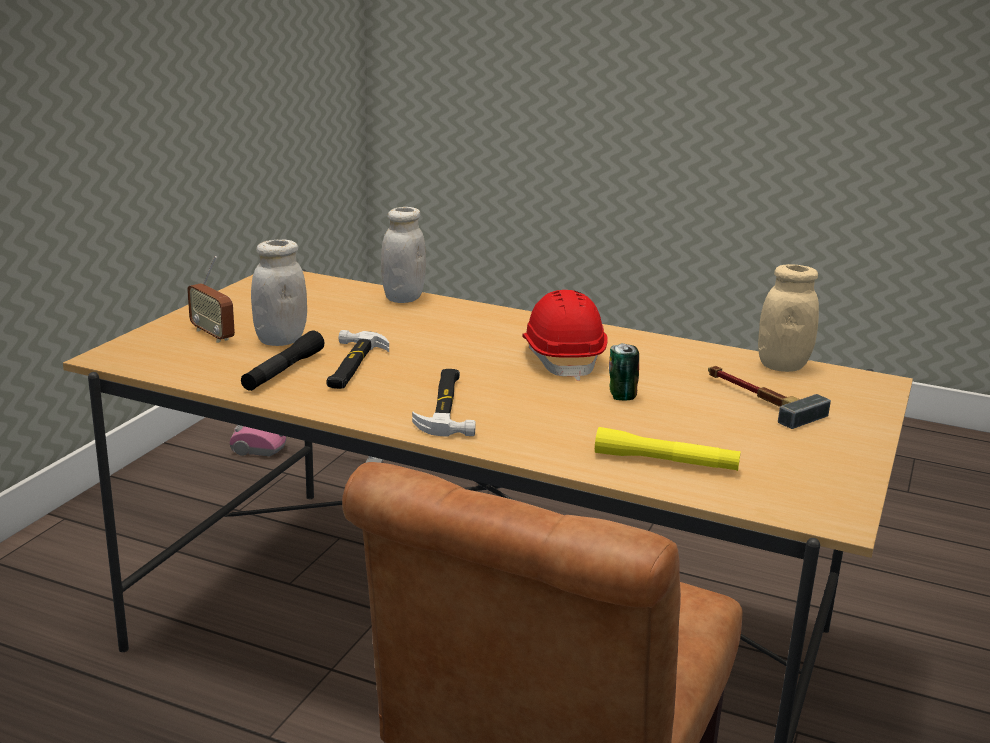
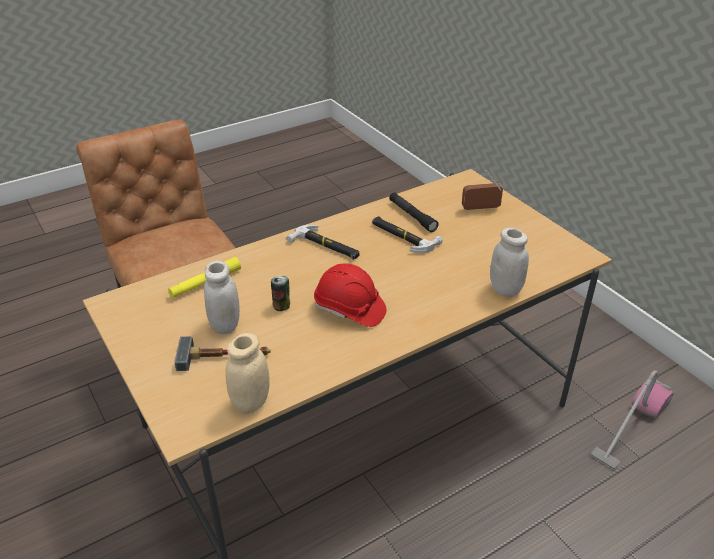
camera: 125 degrees right, 15 degrees up
(280, 340) = (457, 226): white jar -> white jar (225, 325)

